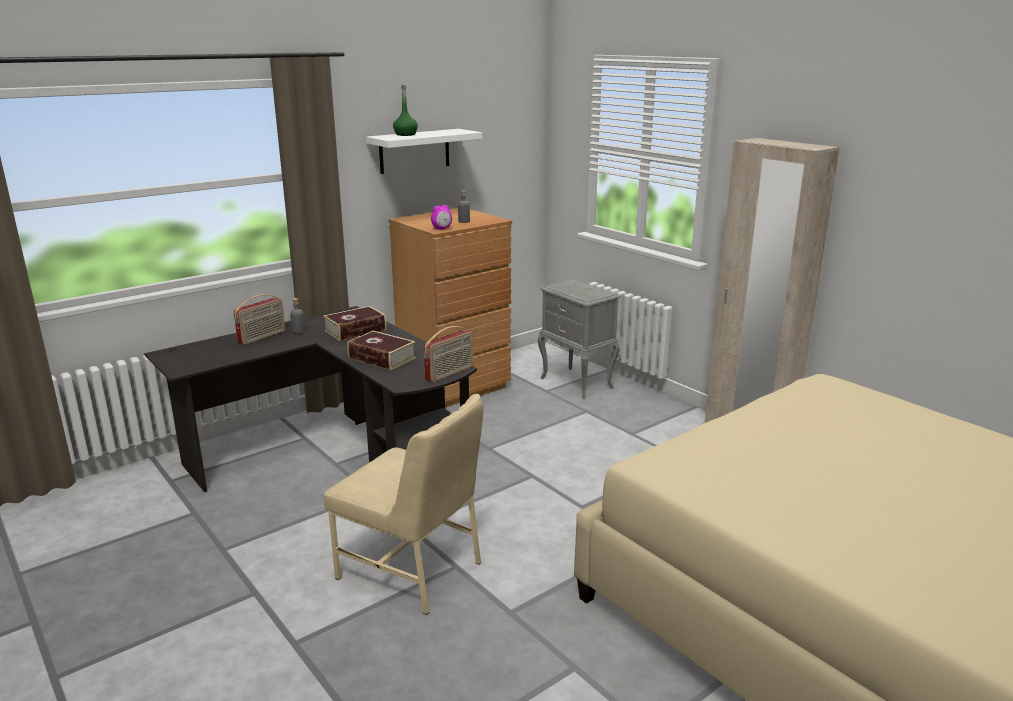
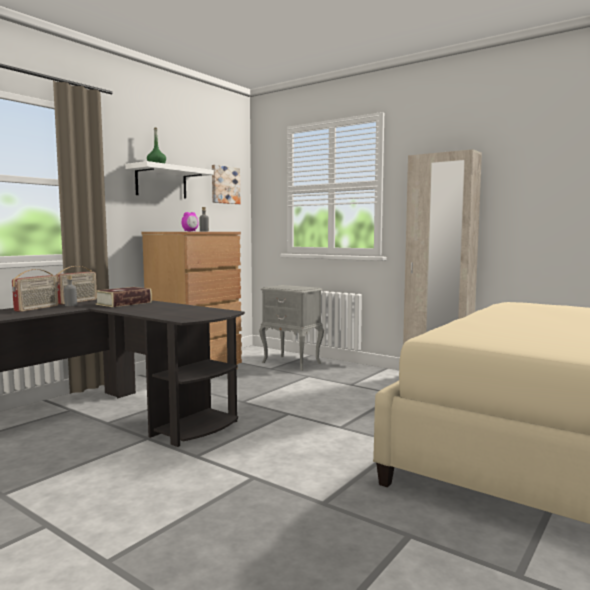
camera: 15 degrees left, 15 degrees down
(382, 358) = (157, 311): book -> none
(412, 570) = (212, 485): beige chair -> none
(450, 373) = (224, 314): radio -> radio (77, 302)
(506, 137) = (224, 185): none -> picture

